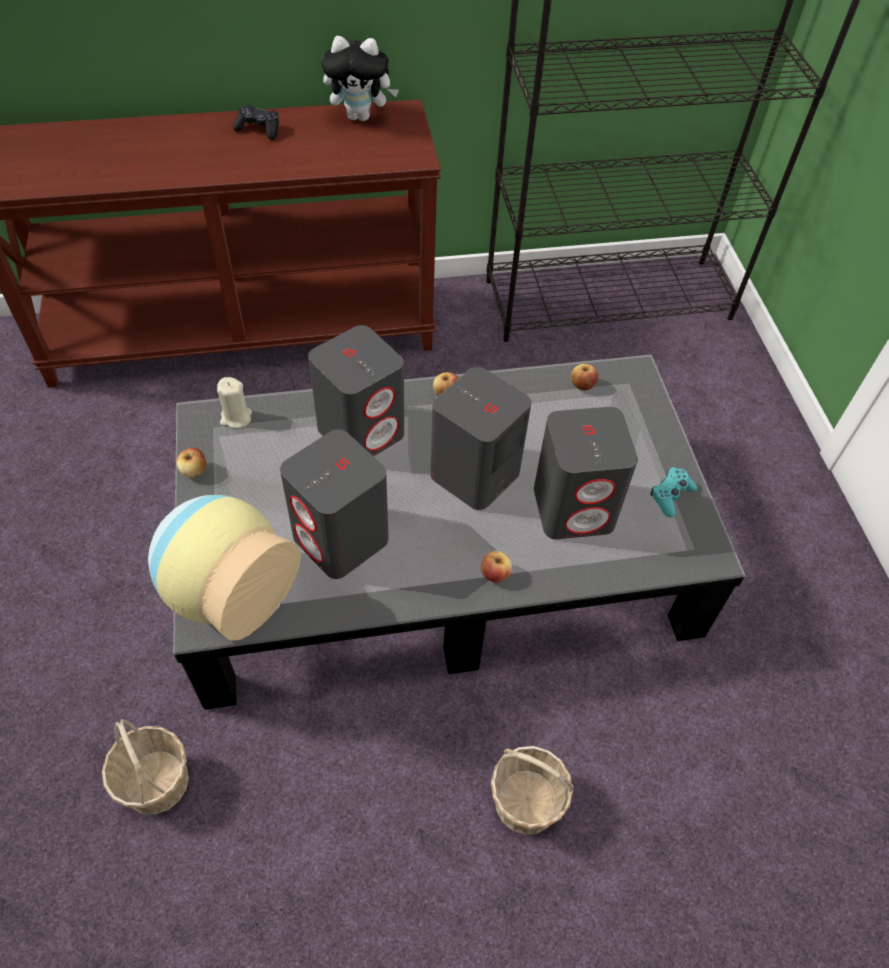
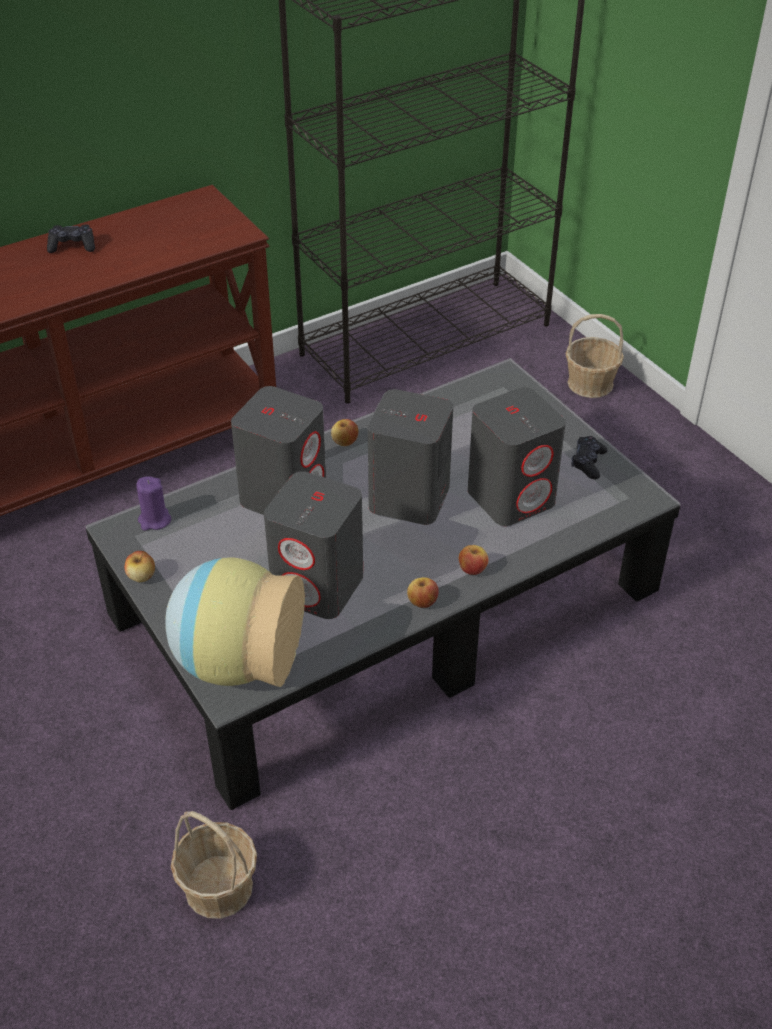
camera: 20 degrees left, 10 degrees down
(236, 417) = (154, 520): beige candle -> purple candle
(361, 116) = (165, 212): plush toy -> none
(526, 802) = (574, 773): basket -> basket (590, 384)
(582, 385) = (464, 399): apple -> apple (422, 602)
(670, 496) = (588, 463): turquoise game controller -> black game controller

